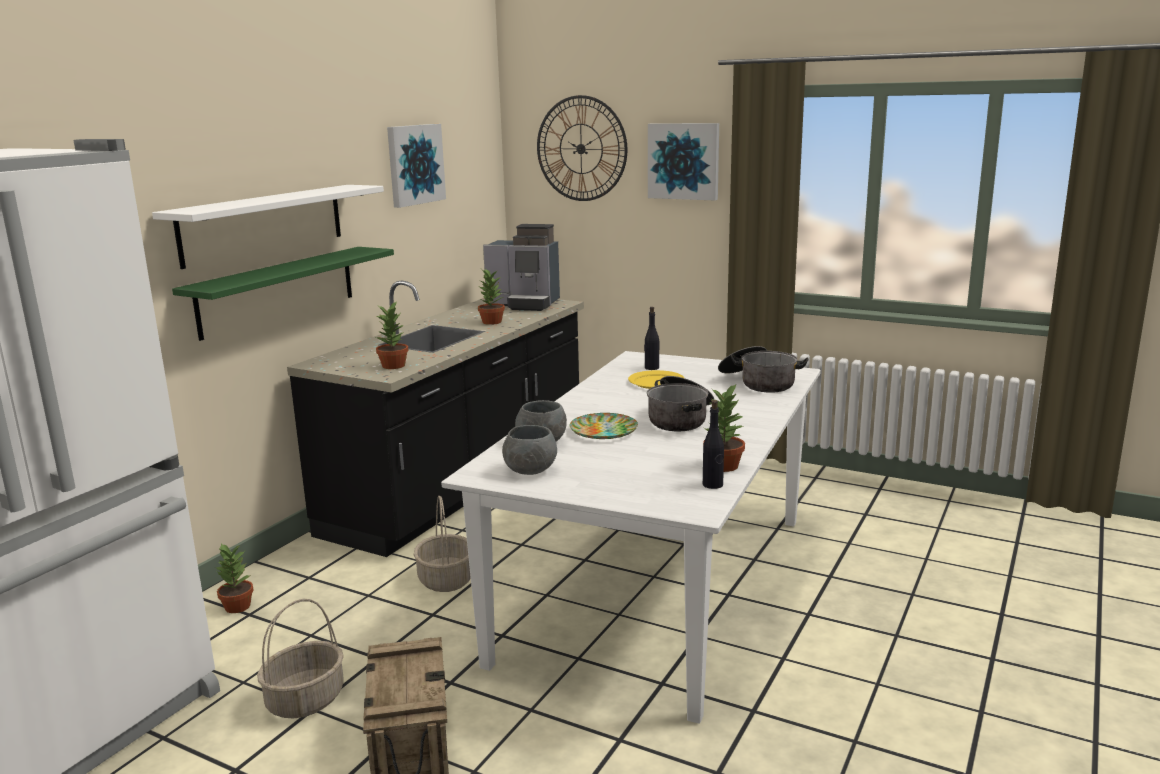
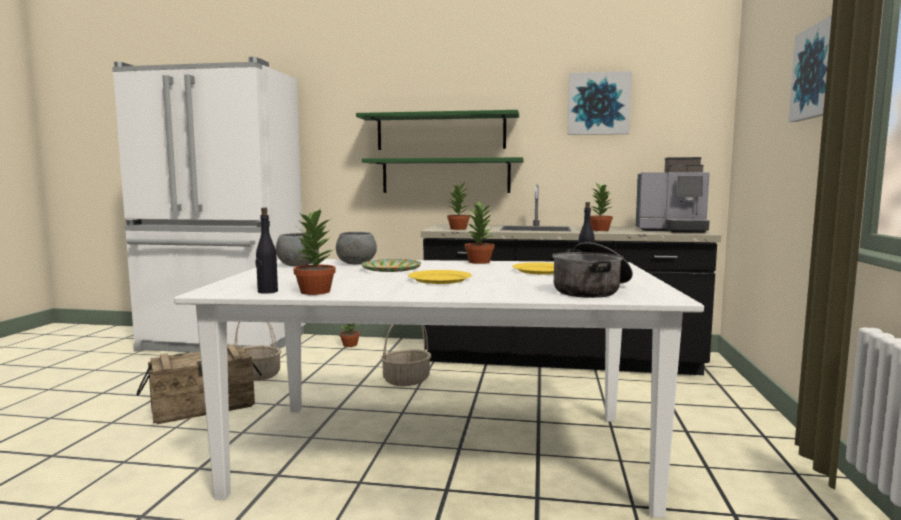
camera: 70 degrees right, 10 degrees down
(264, 224) = (441, 132): white shelf -> green shelf
(525, 304) = (672, 230): coffee machine -> coffee machine turned 75 degrees counterclockwise
(580, 394) = (480, 262): none -> potted plant
(581, 149) = (765, 81): wall clock -> none
(681, 418) = (440, 279): cooking pot -> yellow plate

